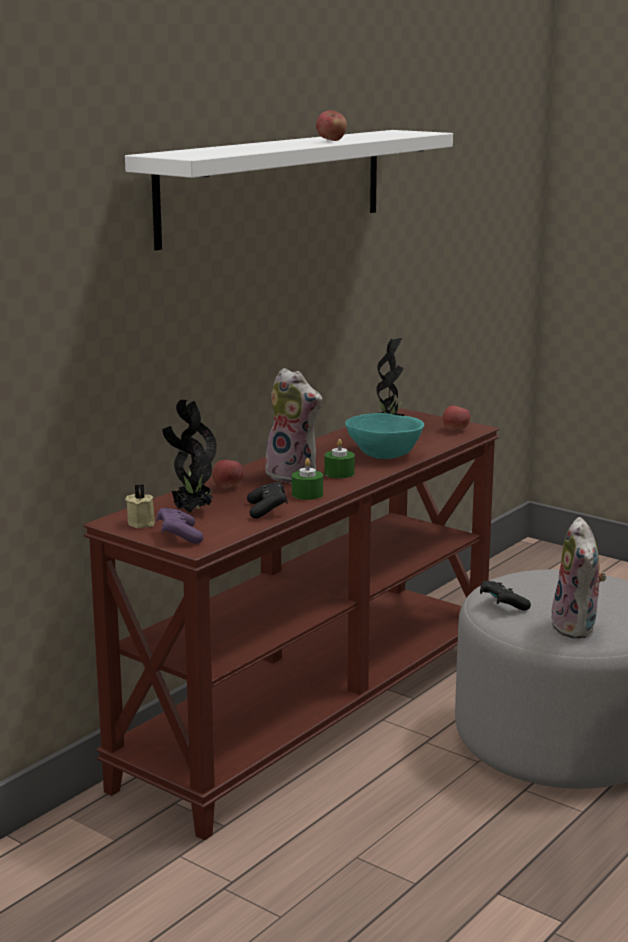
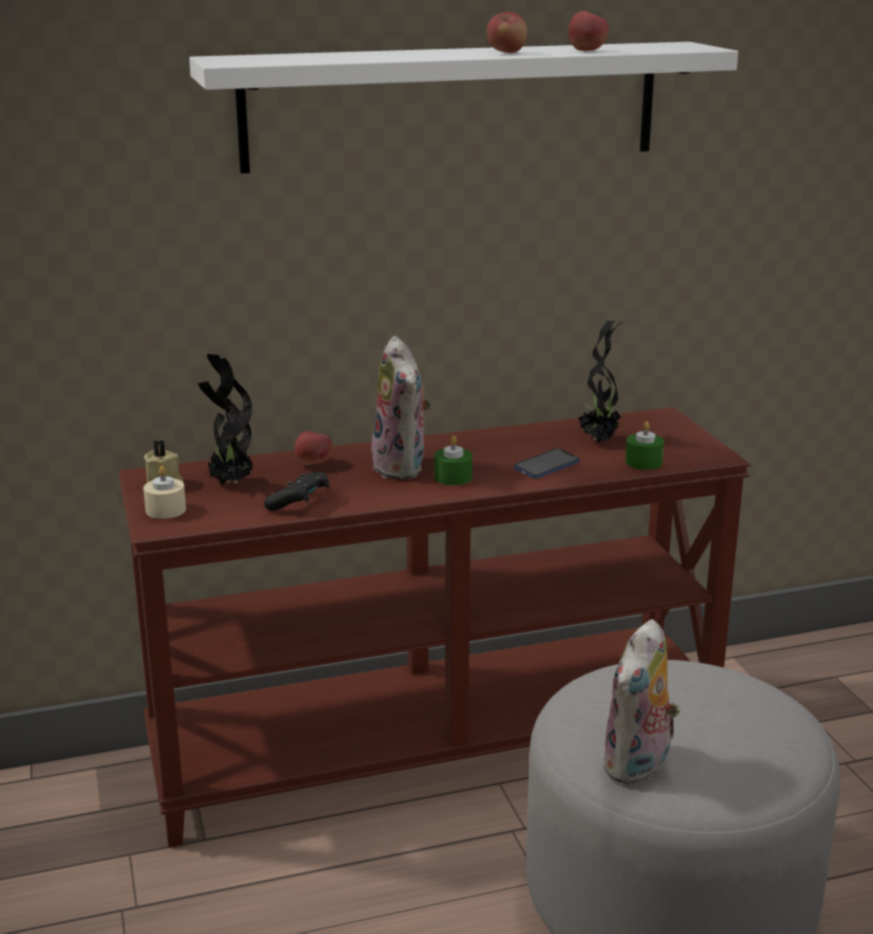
camera: 35 degrees right, 5 degrees up
(179, 536) = (165, 510): purple game controller -> beige candle
(307, 494) = (373, 495): green candle -> green candle (643, 462)
(384, 454) = (546, 465): turquoise bowl -> phone
(455, 430) = (686, 454): apple -> apple (587, 51)
(502, 605) = (593, 700): black game controller -> none

